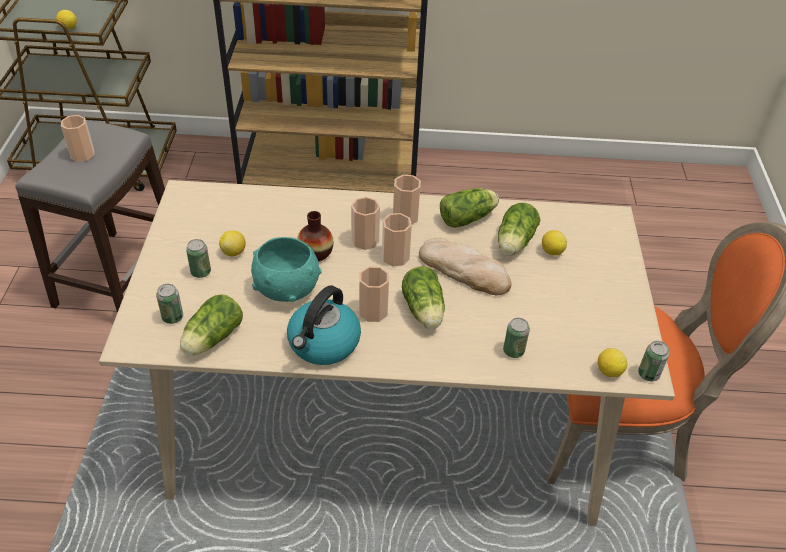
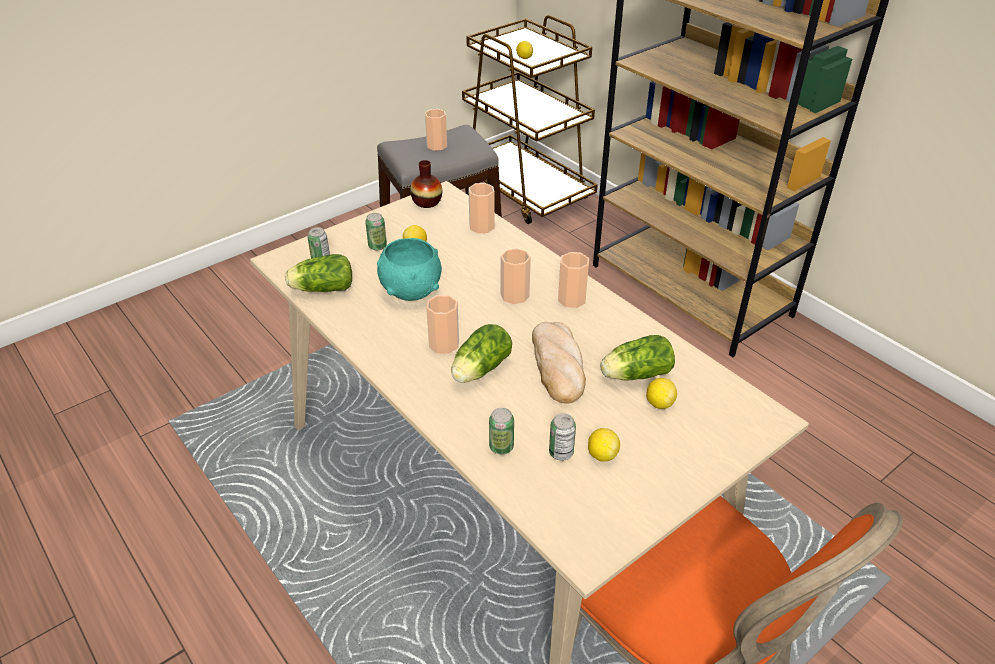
camera: 50 degrees right, 5 degrees down
(315, 253) = (467, 281): vase -> vase (427, 202)
(323, 343) = (379, 340): kettle -> none
(395, 257) = (519, 320): cup -> cup (481, 226)
(469, 218) = (625, 332): lettuce -> none
(608, 371) = (556, 525): lemon -> lemon (602, 455)
(648, 374) = (589, 557): can -> can (561, 453)

